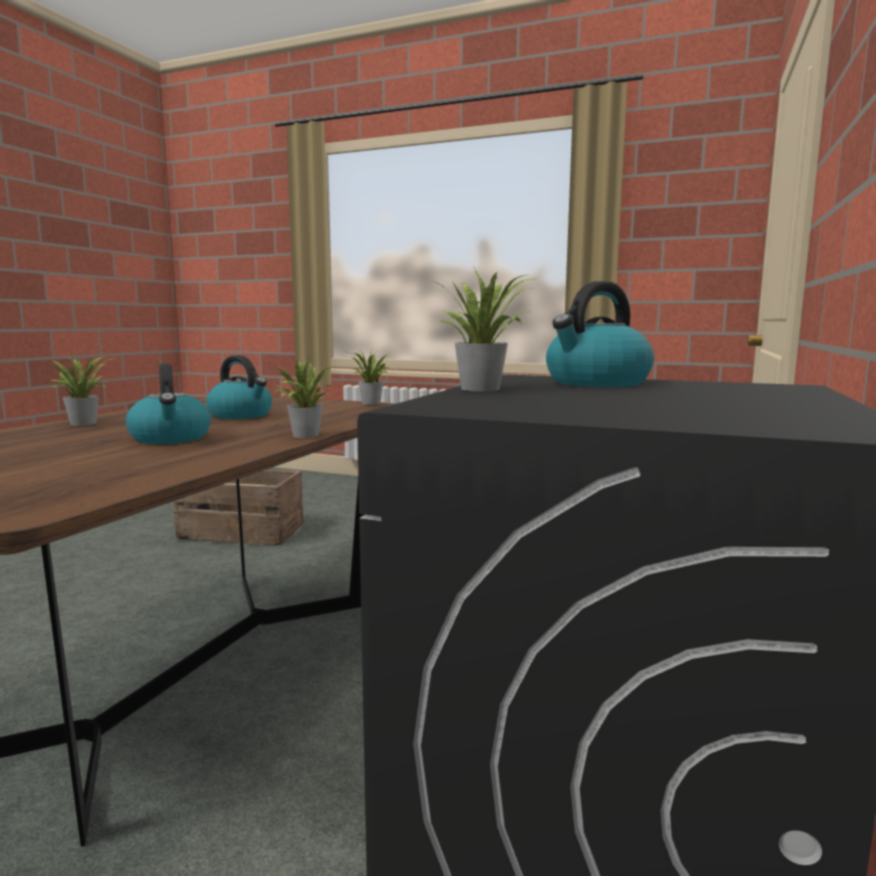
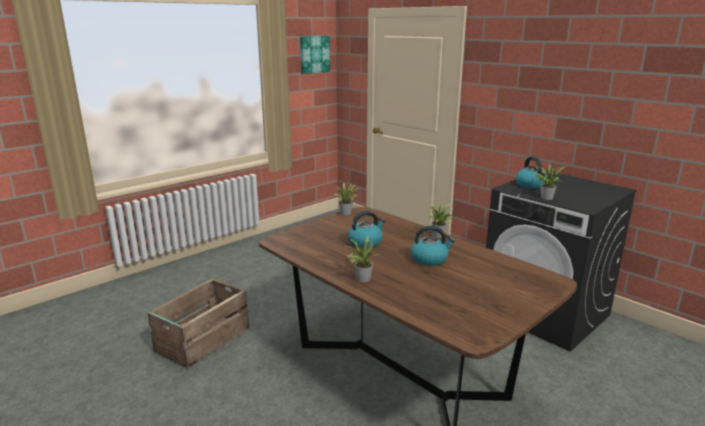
camera: 65 degrees left, 10 degrees up
(701, 203) = (314, 54): none -> picture

